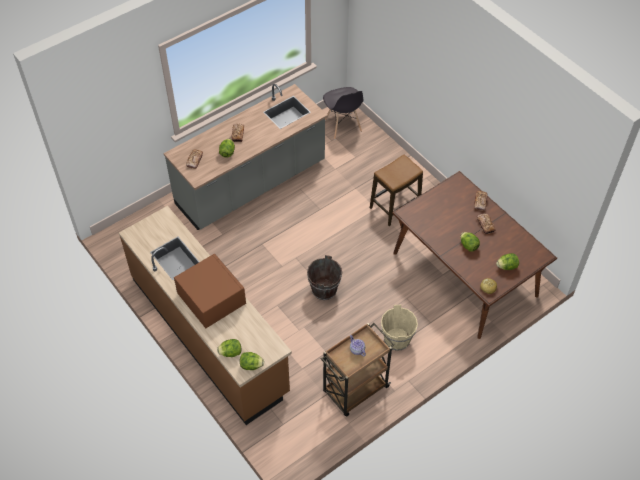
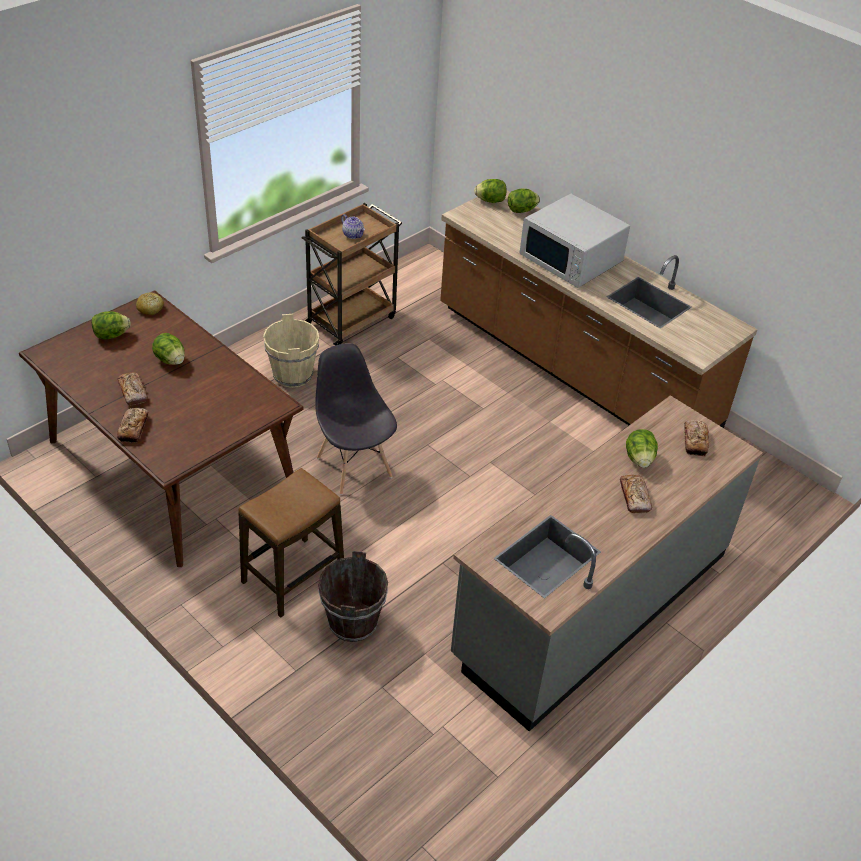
camera: 170 degrees right, 10 degrees down
(211, 298) = (571, 259): brown microwave -> white microwave
(324, 290) = (412, 431): brown bucket -> brown bucket (352, 622)
(343, 126) = (421, 771): grey chair -> grey chair (354, 466)

